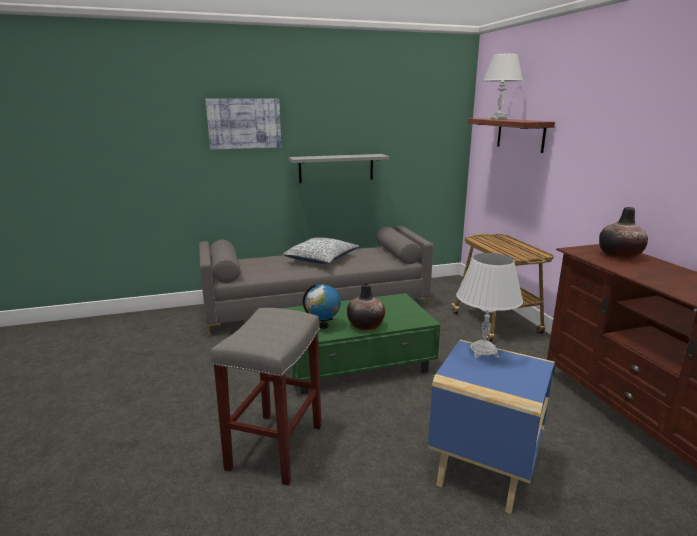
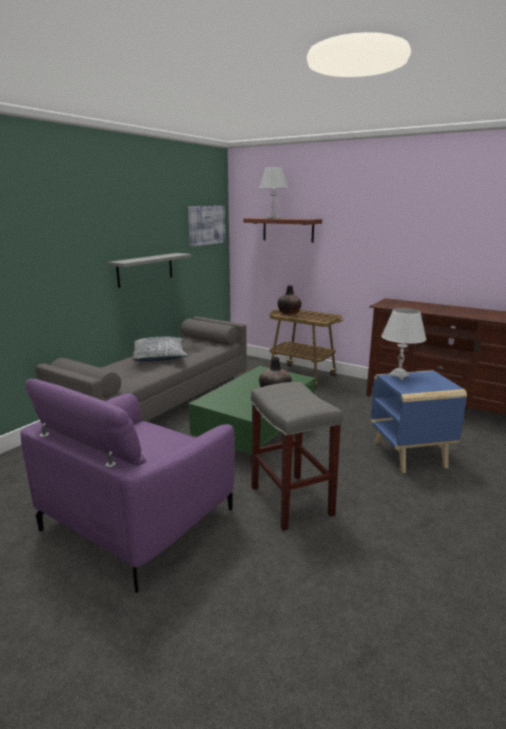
camera: 40 degrees left, 0 degrees up
(156, 397) = (139, 519): none -> purple armchair
(244, 123) = (67, 229): picture -> picture (206, 225)
(323, 326) = (248, 402): globe -> none
(619, 256) = (405, 304): vase -> vase (289, 313)

